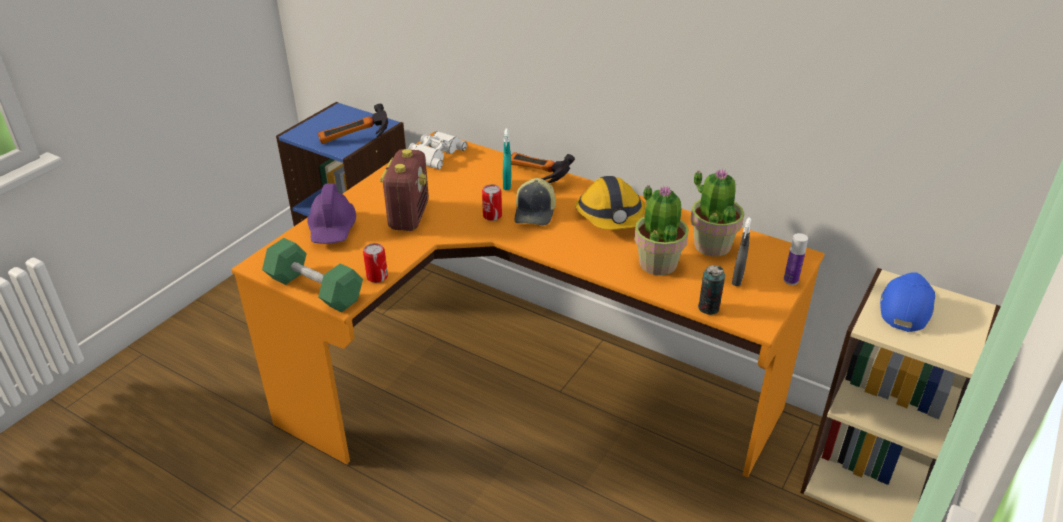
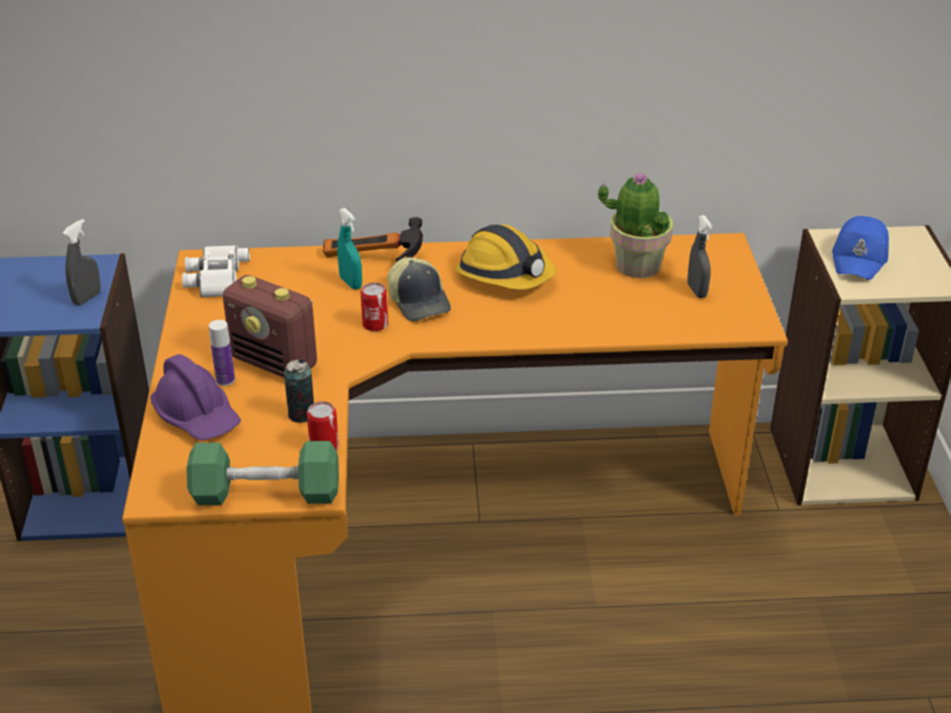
camera: 35 degrees left, 0 degrees up
(355, 140) = (87, 298): hammer -> grey spray bottle
(409, 215) = (275, 363): radio -> radio turned 150 degrees clockwise
(658, 263) = (606, 305): potted plant -> none
(708, 308) = (700, 330): can -> can (301, 414)
(790, 280) = (743, 272): bottle -> bottle (225, 380)
(904, 307) = (860, 257): blue cap -> blue cap turned 150 degrees counterclockwise

